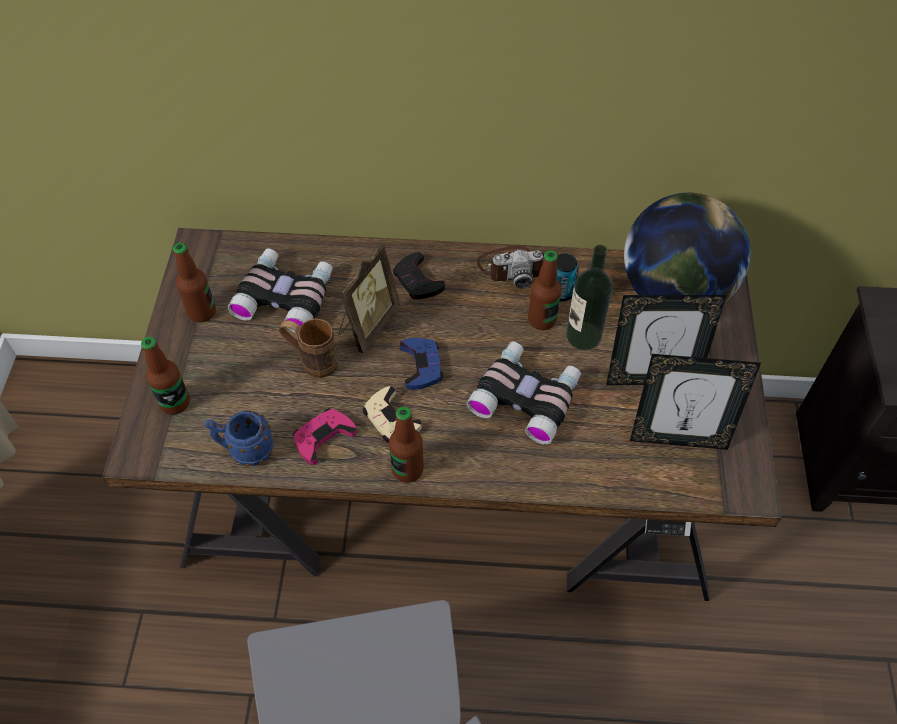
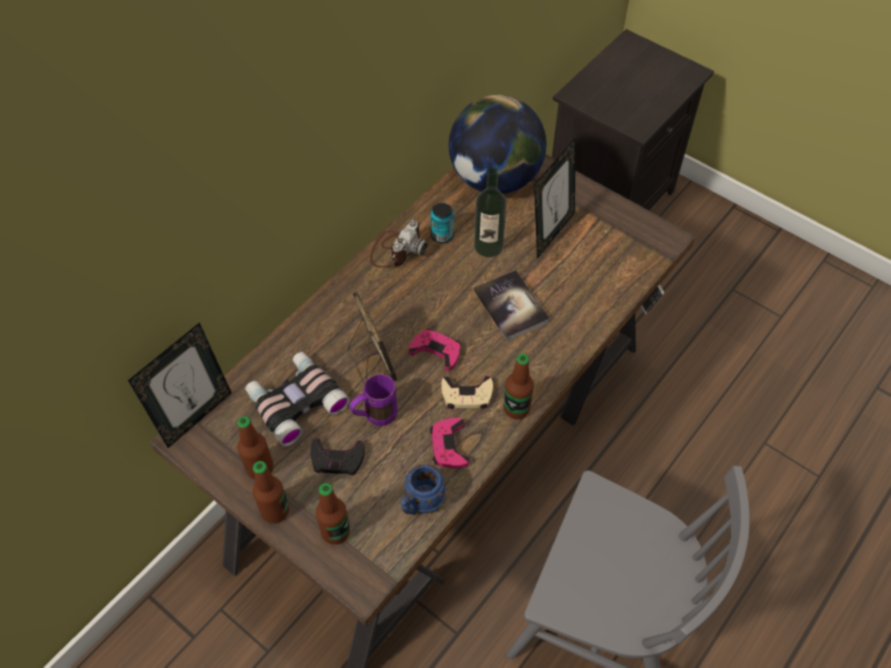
camera: 55 degrees left, 0 degrees up
(312, 361) = (374, 417): brown mug -> purple mug
(417, 280) = (358, 310): black game controller -> black game controller (337, 459)
(421, 366) = (436, 351): blue game controller -> pink game controller
(526, 396) = (511, 306): binoculars -> book
(542, 320) = (456, 260): bottle -> bottle (275, 511)
(678, 438) = (605, 248): picture frame -> picture frame (195, 416)

